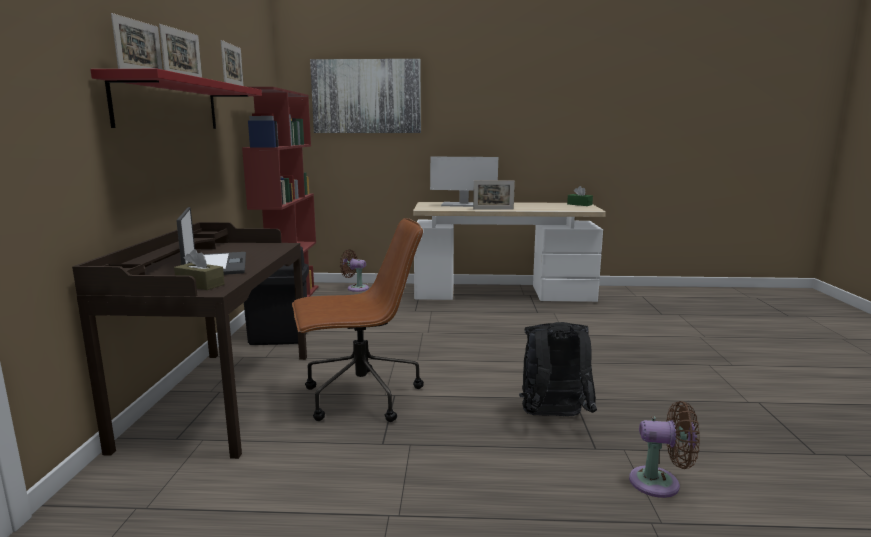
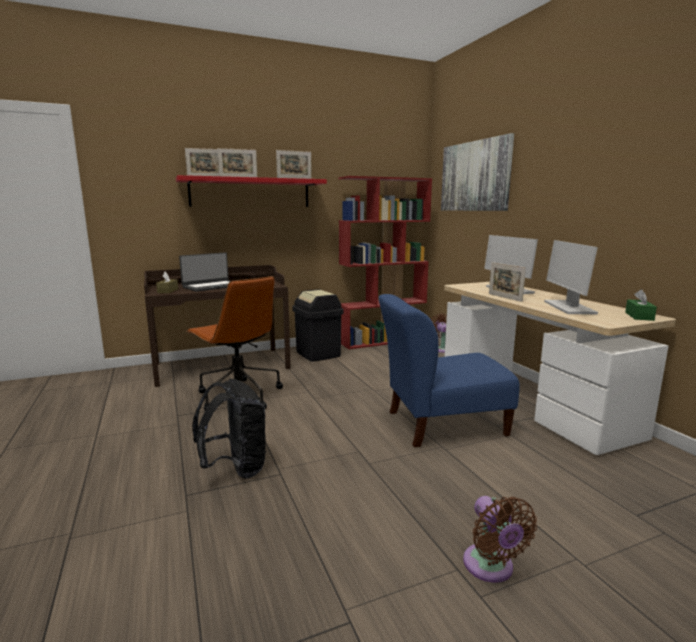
camera: 65 degrees right, 0 degrees up
(522, 326) = (441, 424): none -> blue chair
(543, 207) = (568, 307): none -> monitor
(660, 483) = (129, 535): brown fan -> brown fan (491, 568)

